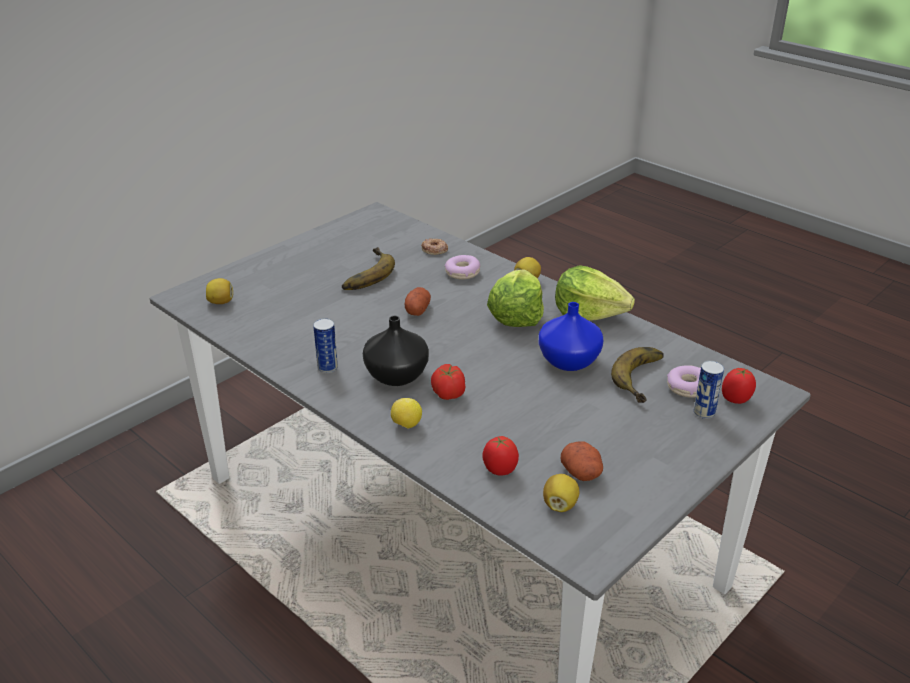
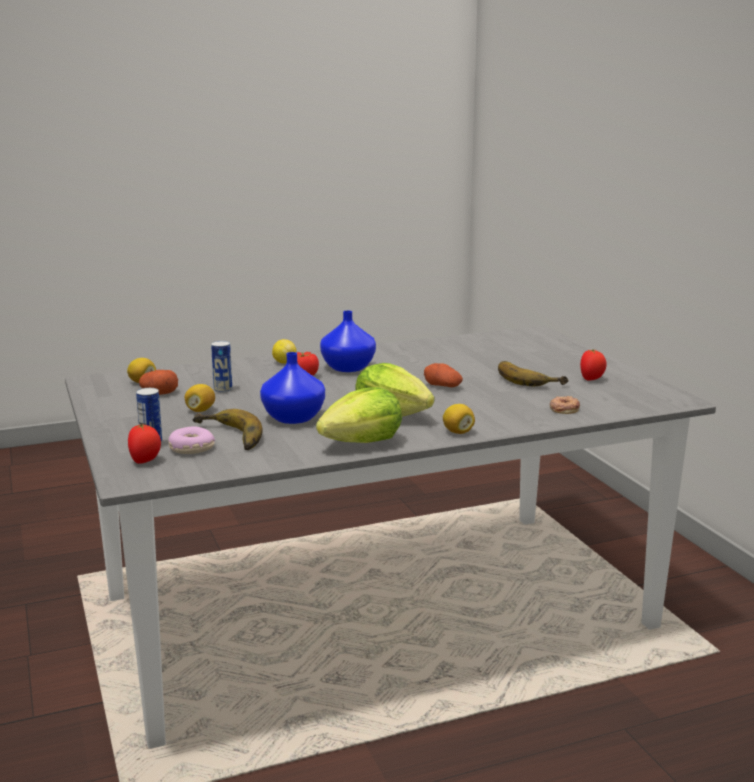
camera: 115 degrees right, 15 degrees down
(221, 302) = (517, 339): lemon -> lemon (200, 410)
(327, 368) = (383, 353): can -> can (223, 390)
(398, 375) = (348, 368): black vase -> blue vase
(462, 273) = (499, 411): donut -> none
(499, 470) = (199, 375): tomato -> tomato (592, 379)

